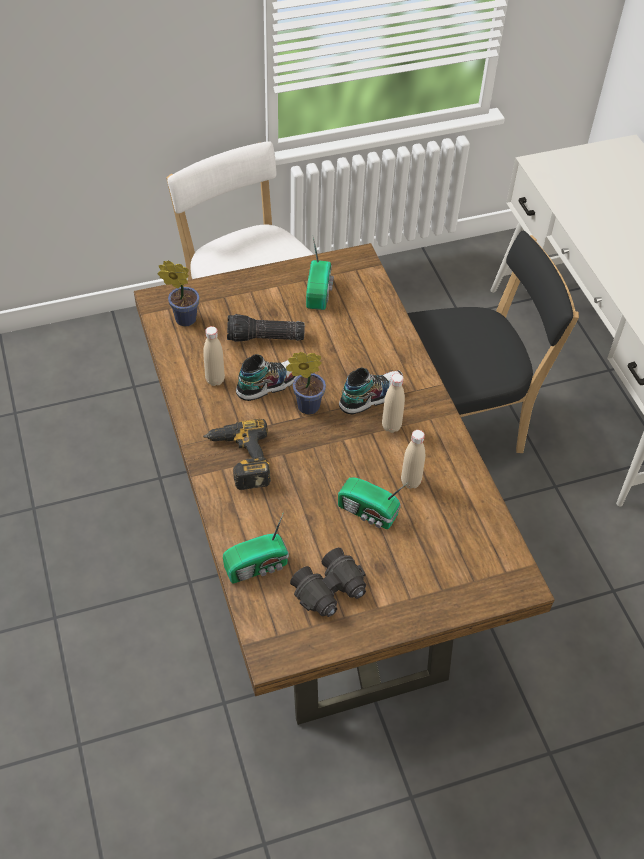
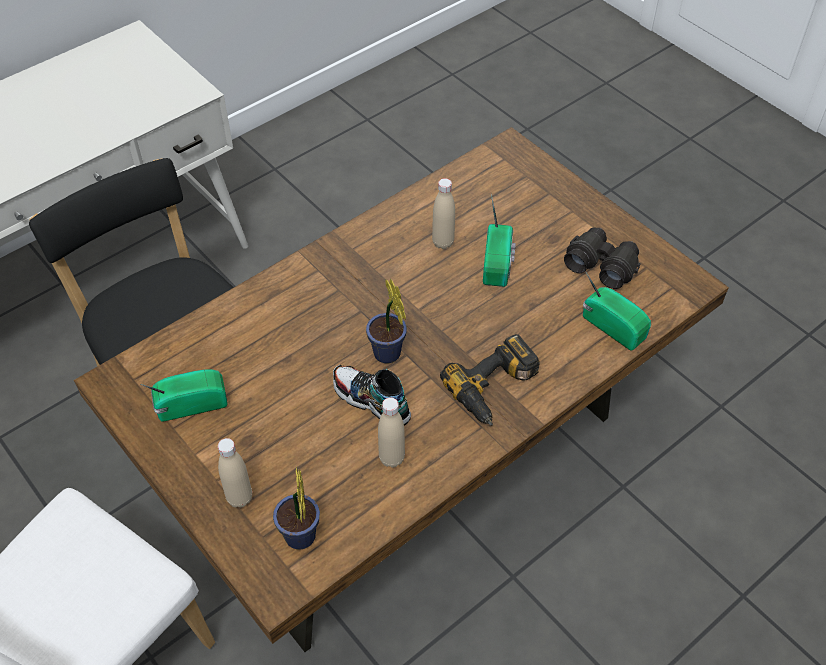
camera: 110 degrees left, 0 degrees up
(264, 338) = (298, 433): flashlight -> none
(370, 396) = (345, 304): shoe -> none
(391, 426) = (379, 275): beige bottle -> beige bottle (239, 498)

